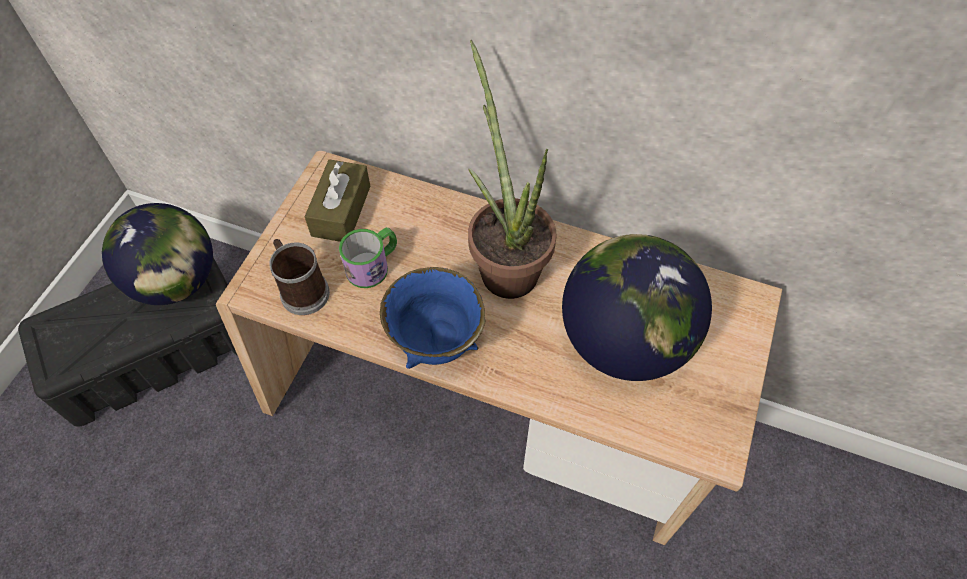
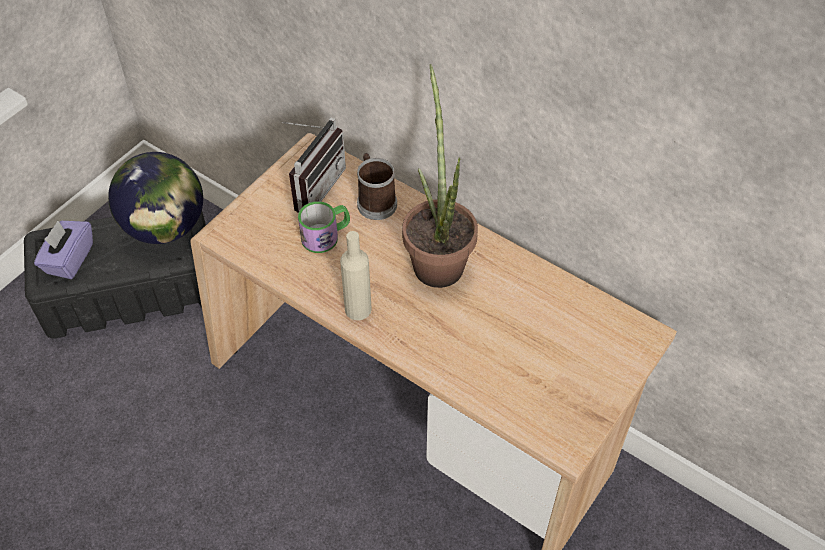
camera: 15 degrees right, 5 degrees down
(76, 341) = (69, 259): none -> purple tissue box
(302, 290) = (262, 243): mug -> mug (375, 201)
(341, 211) = (313, 186): brown tissue box -> radio
(435, 344) = (358, 309): blue bowl -> beige bottle
(624, 340) = (518, 341): globe -> none

